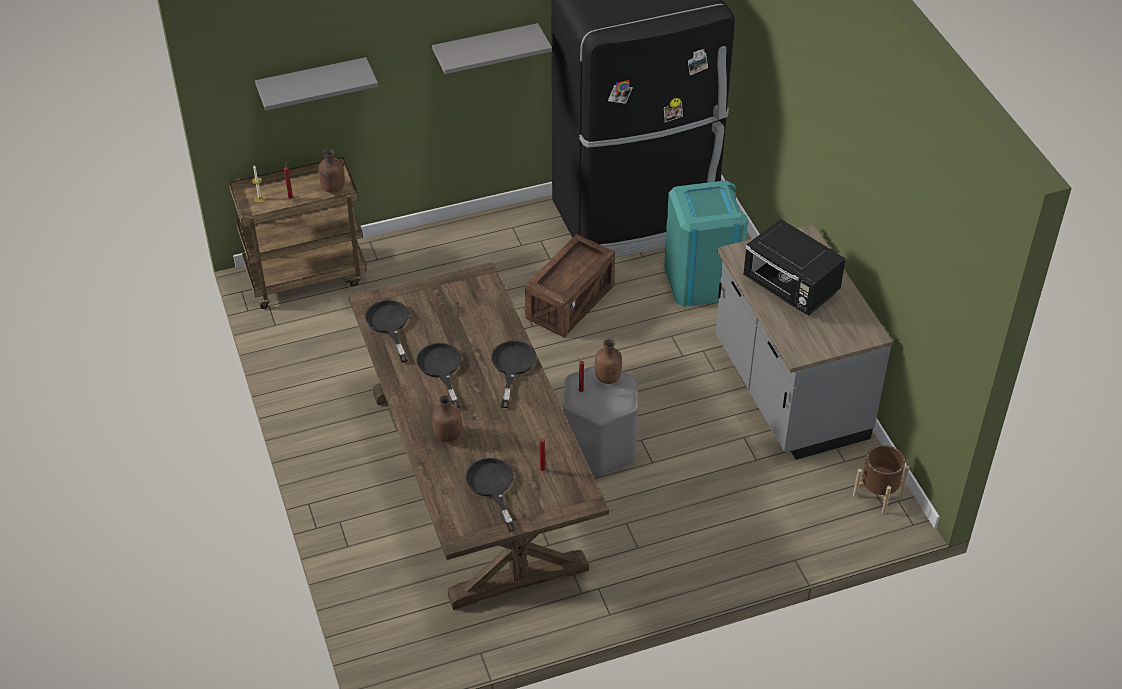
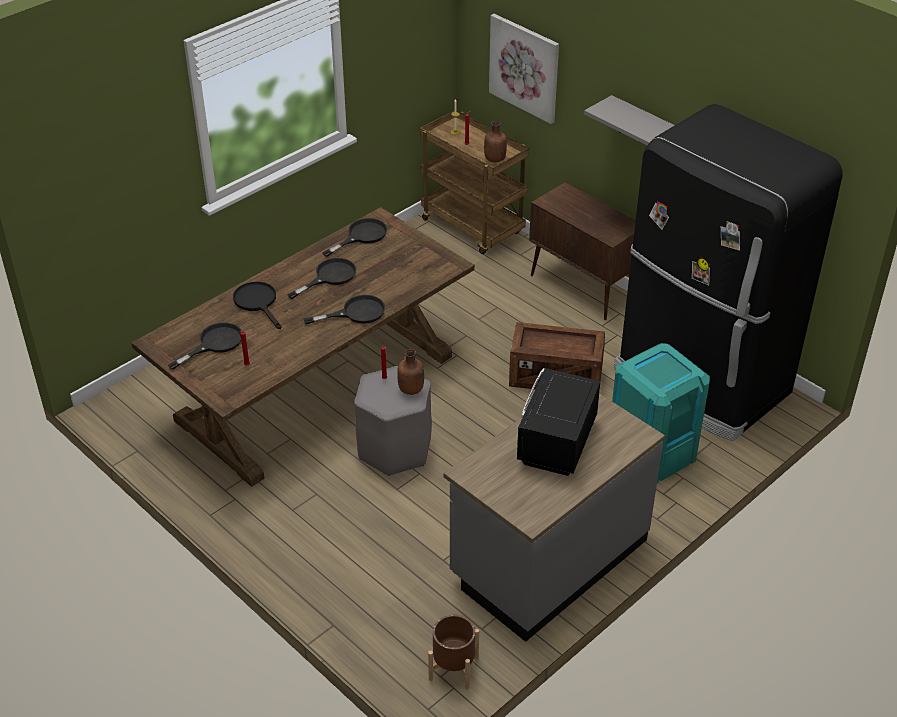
camera: 65 degrees right, 5 degrees down
(313, 84) = (525, 67): grey shelf -> picture
(447, 435) = (258, 303): brown bottle -> black frying pan
(460, 237) = (582, 288): none -> brown cabinet

